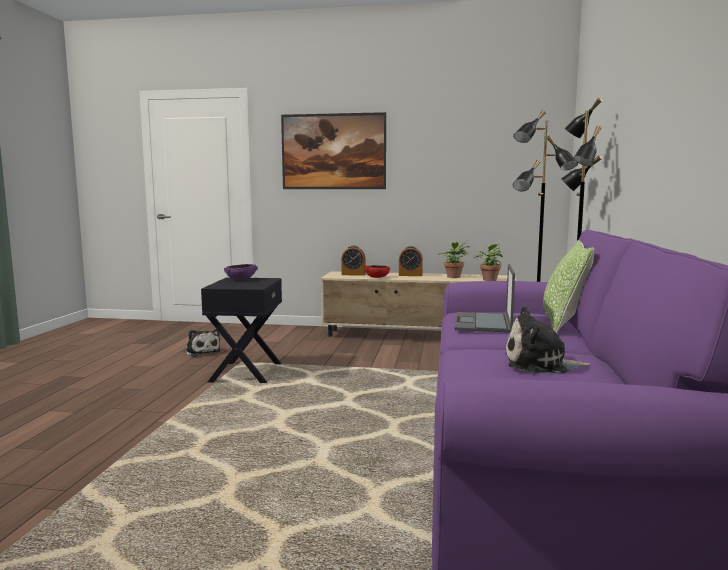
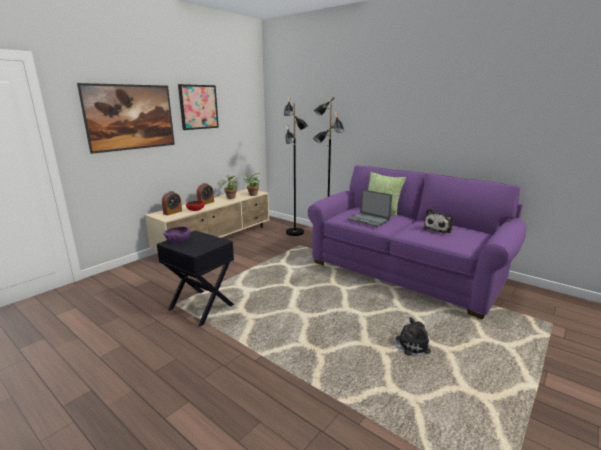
camera: 60 degrees left, 10 degrees up
(202, 352) = (119, 316): plush toy -> plush toy (410, 345)
(432, 140) = (198, 107): none -> picture

